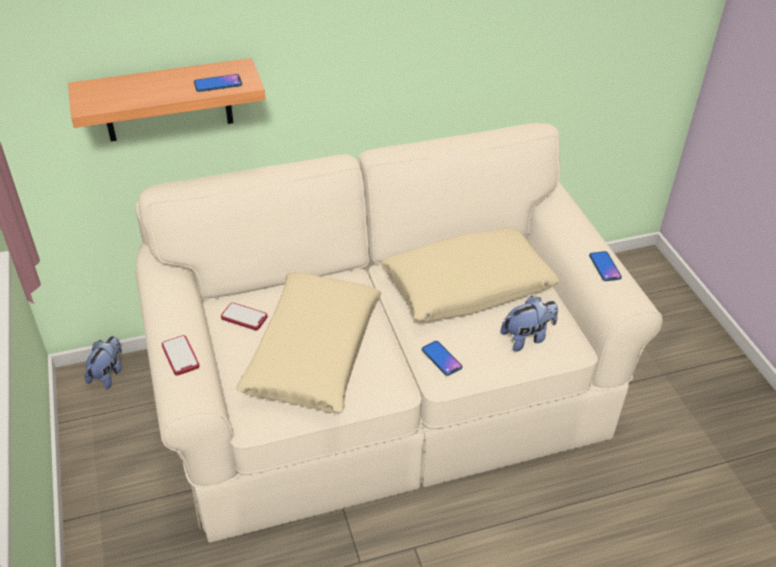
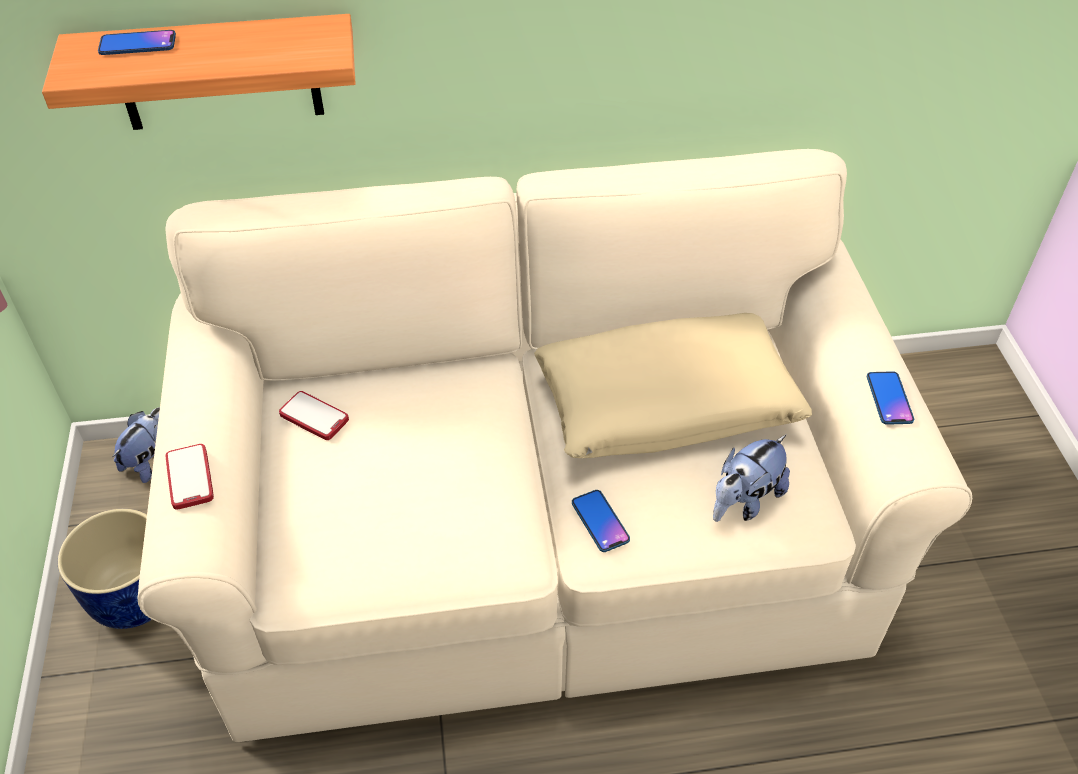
camera: 10 degrees right, 5 degrees up
(115, 462) = (133, 596): none -> blue planter
(218, 84) = (283, 53): phone -> phone (137, 44)
(313, 352) = (403, 487): beige pillow -> none
(527, 337) = (744, 501): plush toy -> plush toy turned 150 degrees clockwise

